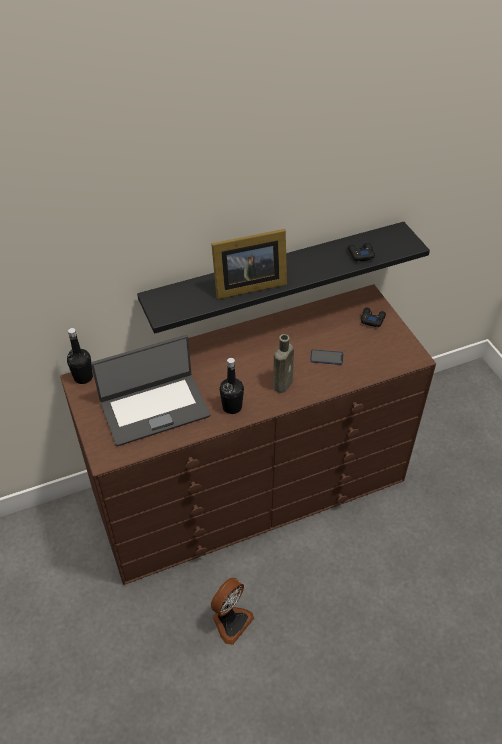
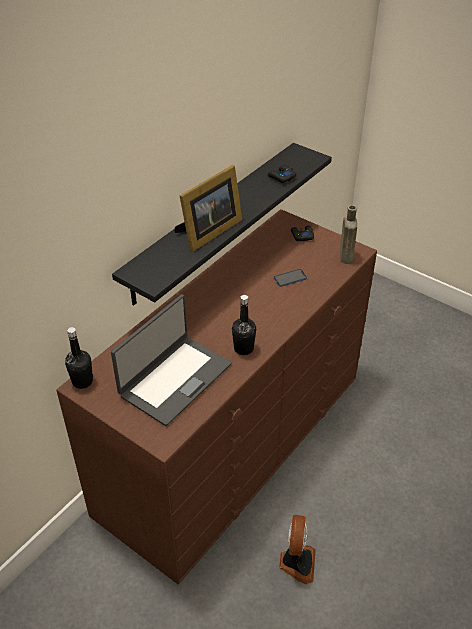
camera: 30 degrees left, 5 degrees down
(283, 383) = (271, 312): brown bottle -> brown bottle (345, 256)

